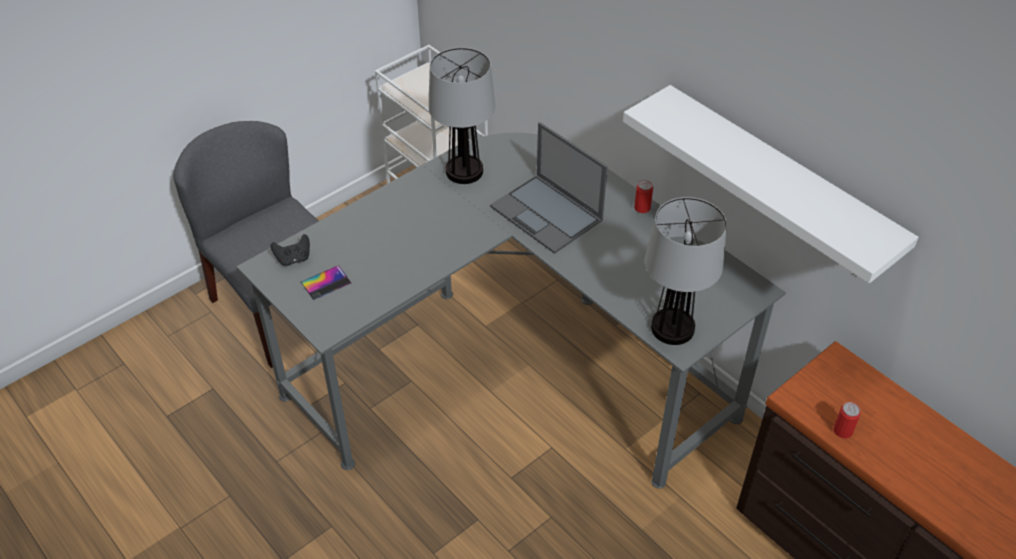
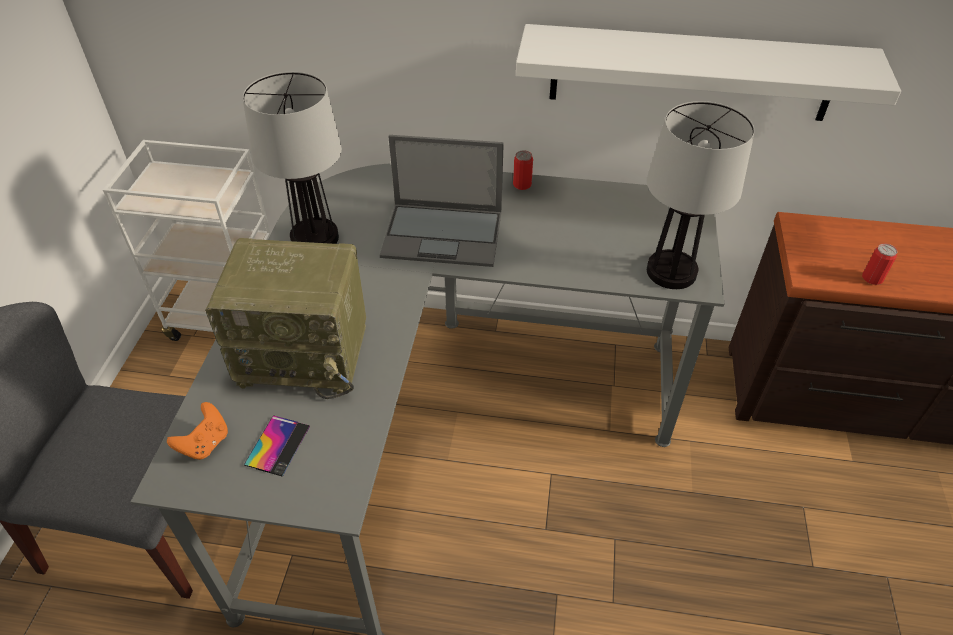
camera: 40 degrees left, 0 degrees up
(293, 259) = (205, 443): black game controller -> orange game controller
(389, 241) = (306, 353): none -> radio

